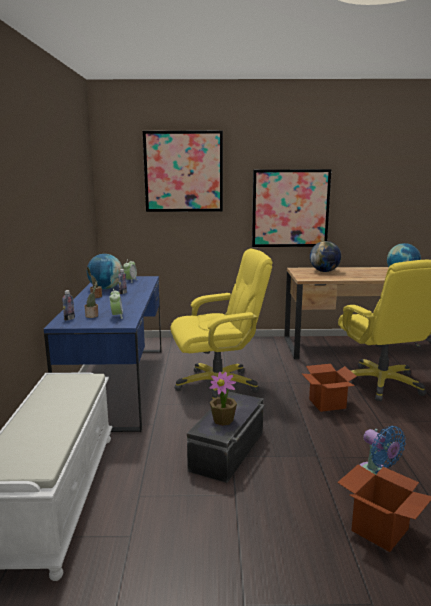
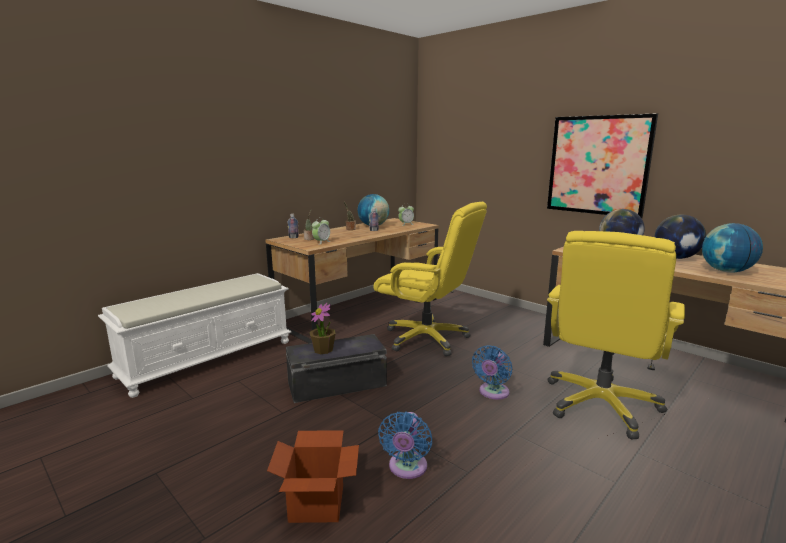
camera: 45 degrees right, 0 degrees up
(118, 384) = (360, 311): blue desk -> brown desk
(183, 171) = (487, 122): picture -> none
(327, 403) = (492, 393): cardboard box -> blue fan
(363, 271) = (676, 258): none -> globe

